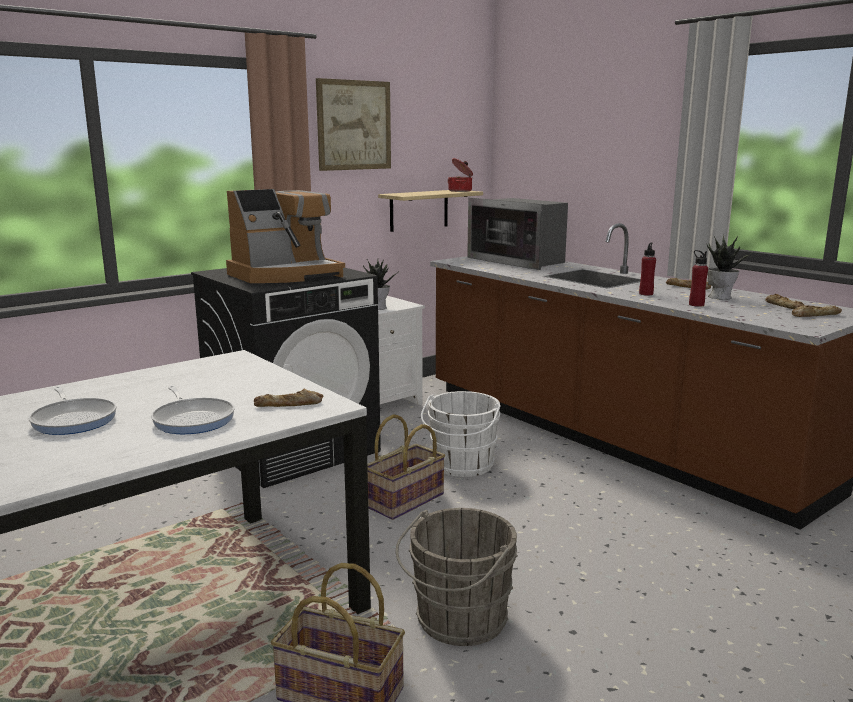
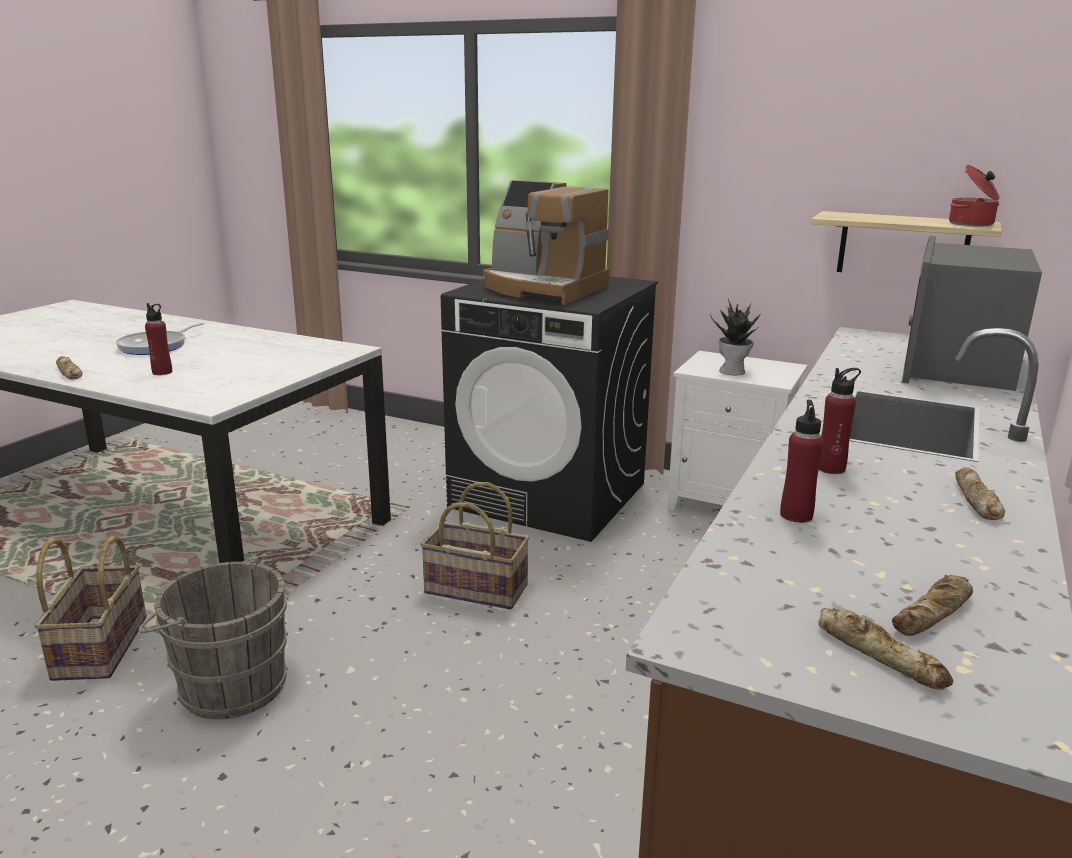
camera: 65 degrees right, 5 degrees up
(193, 419) = (162, 372): frying pan -> red bottle
(289, 405) = (209, 390): bread -> bread (68, 372)
(354, 125) = (792, 104): picture -> none
(461, 466) = (603, 604): white bucket -> none
(720, 297) = (921, 535): potted plant -> none

